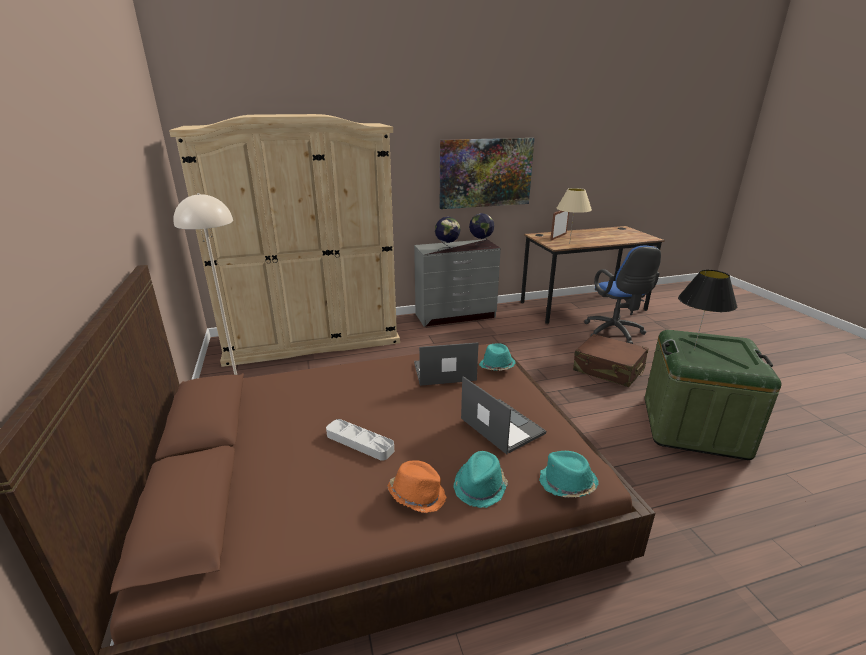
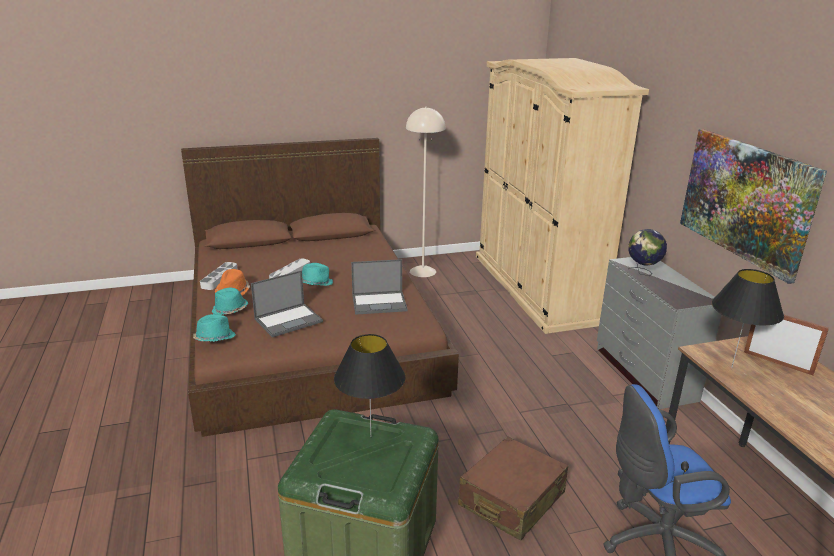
camera: 90 degrees right, 0 degrees up
(363, 524) = (219, 278): none -> grey tray
(443, 372) = (380, 303): laptop -> laptop turned 90 degrees clockwise
(480, 245) = (682, 295): globe -> none
(496, 366) = (386, 327): turquoise hat -> turquoise hat (315, 283)
(569, 244) = (731, 367): beige table lamp -> black table lamp

